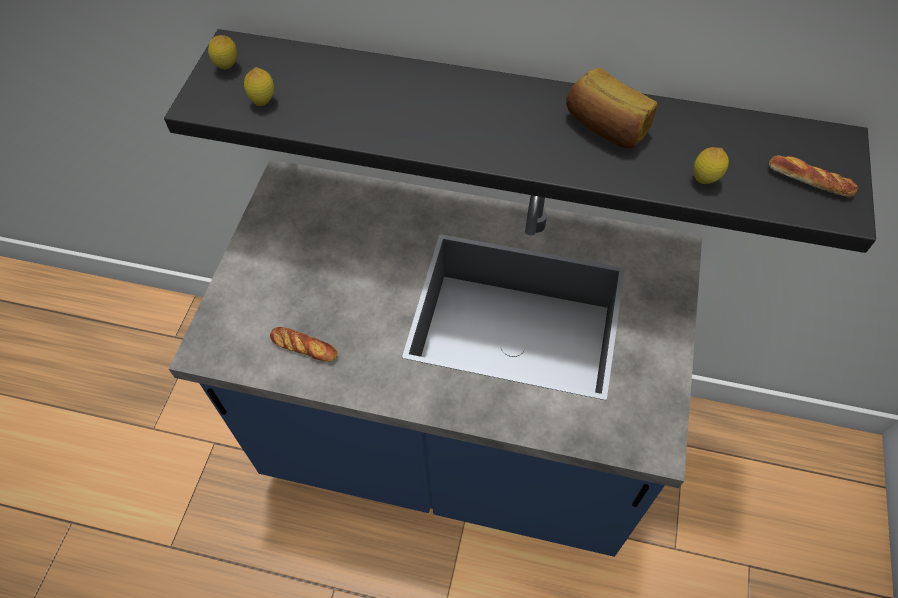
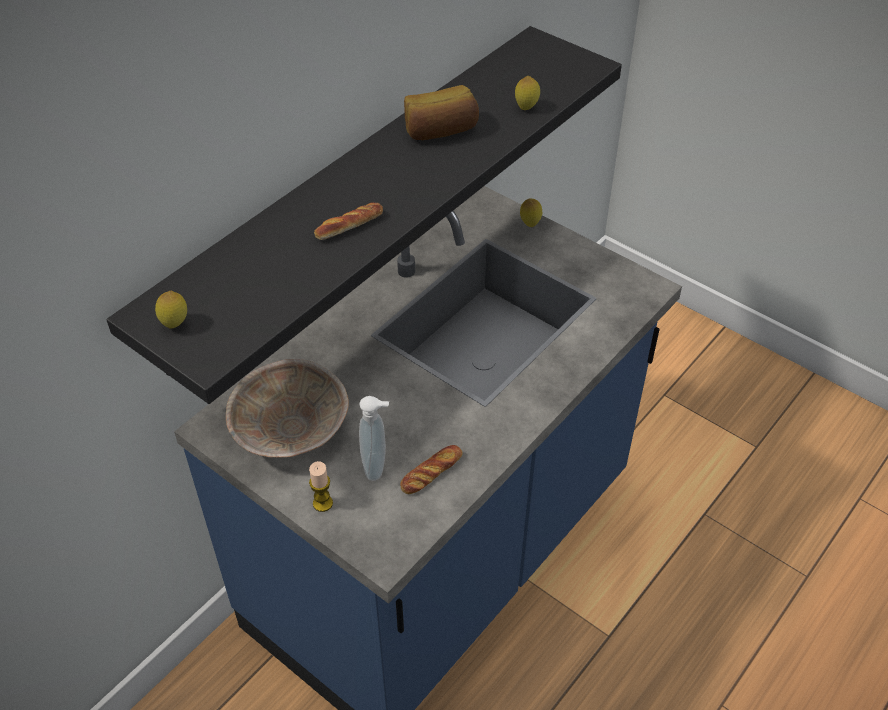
camera: 65 degrees left, 10 degrees down
(239, 284) = (322, 503): none -> candle
(263, 102) = (247, 311): lemon -> lemon (530, 224)
(293, 304) = (377, 466): none -> soap dispenser
(305, 227) = (289, 429): none -> beige bowl
(809, 180) = (558, 66): bread -> bread (349, 226)

